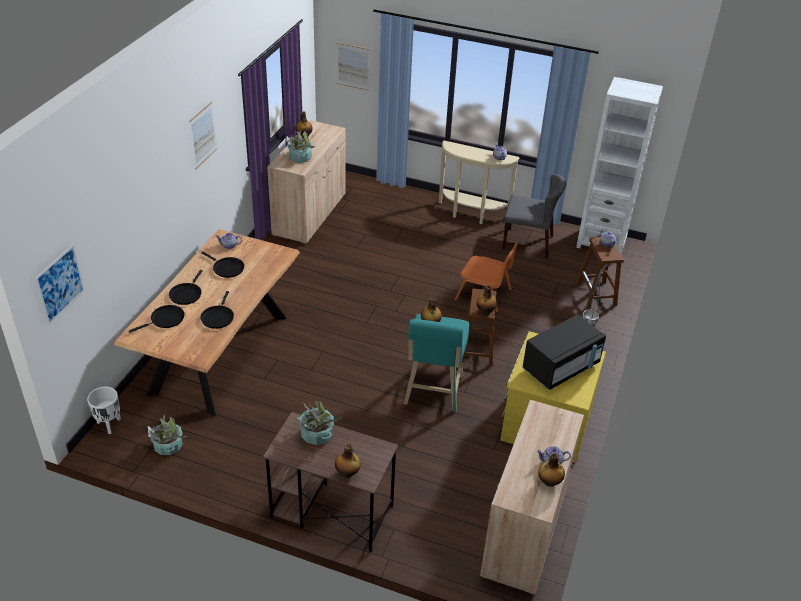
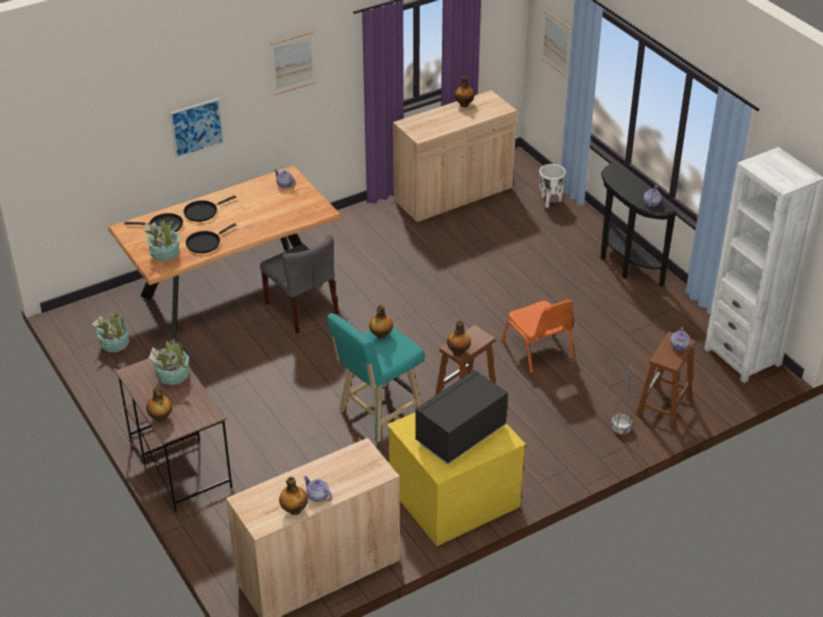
camera: 40 degrees right, 0 degrees up
(60, 284) = (53, 150): picture -> picture (197, 128)
(109, 424) = (90, 305): white planter -> white planter (550, 201)
(227, 268) = (260, 204): black frying pan -> none
(300, 157) = (434, 124): potted plant -> potted plant (165, 253)
(471, 215) = (624, 264): beige console table -> black console table
(528, 242) = (654, 319): grey chair -> grey chair (302, 308)
(561, 367) = (460, 434): black microwave -> black microwave turned 135 degrees clockwise

